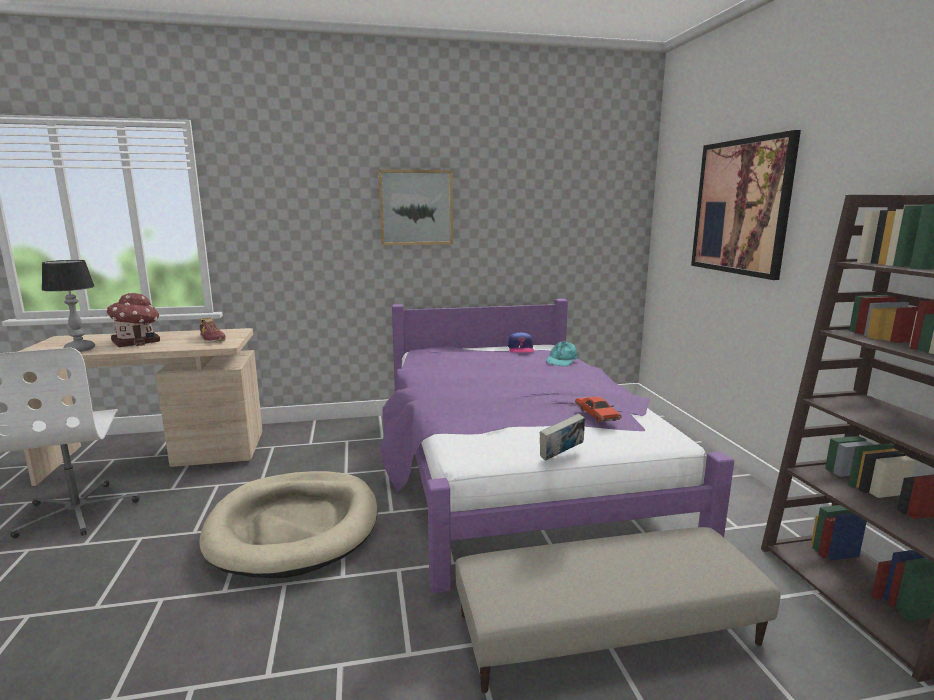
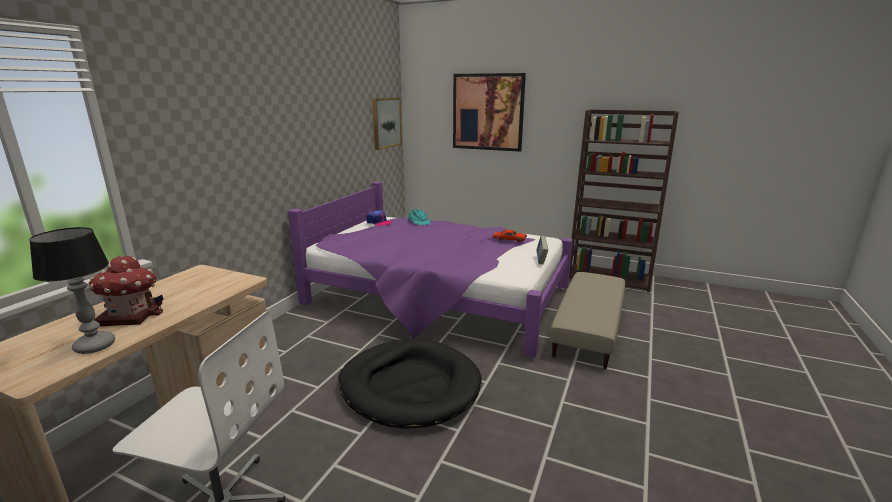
camera: 55 degrees left, 5 degrees up
(212, 339) = (208, 282): shoe -> none
(294, 527) = (409, 386): beige dog bed -> black dog bed
(416, 207) = (291, 121): picture -> picture (386, 122)

